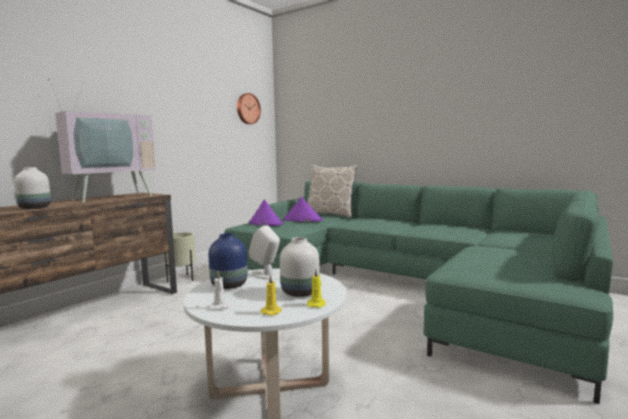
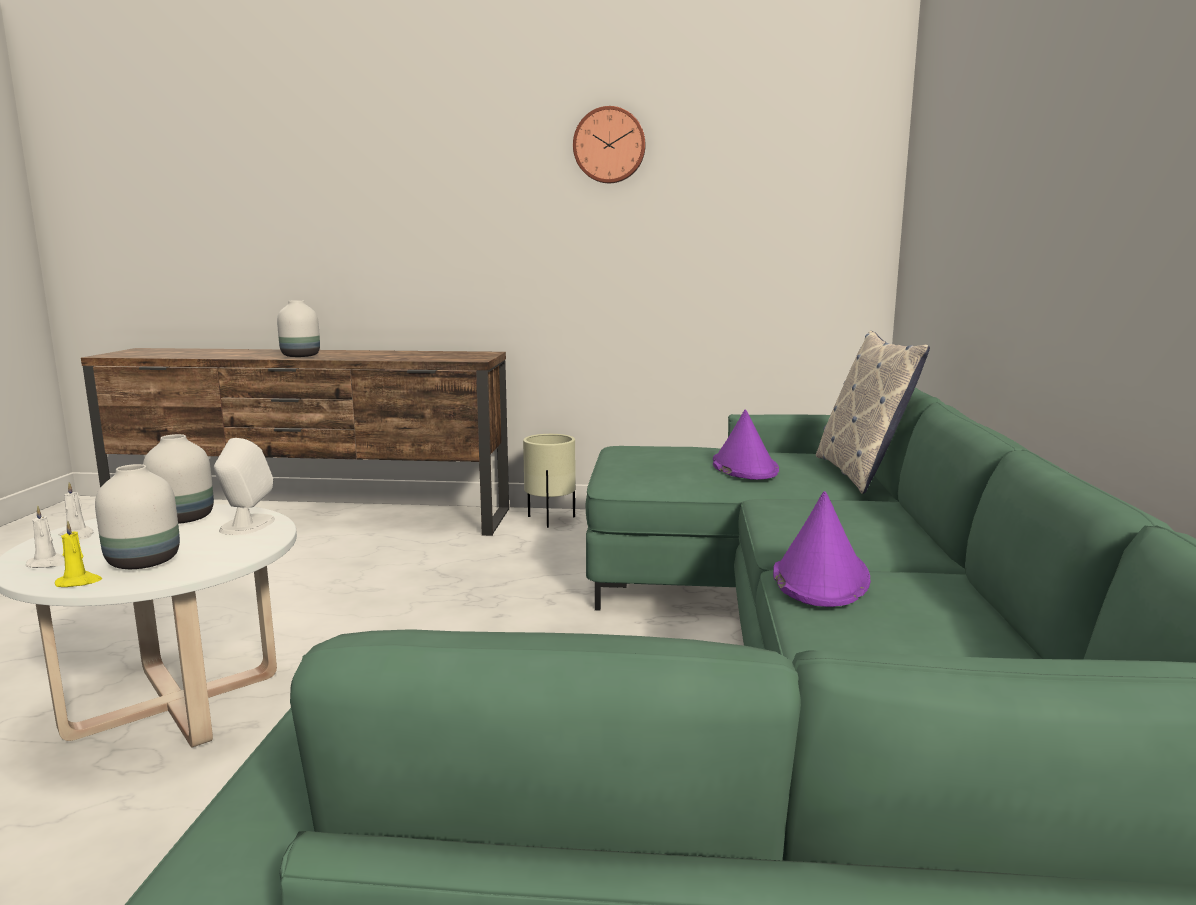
camera: 60 degrees right, 5 degrees up
(111, 198) = (420, 355): television -> none
(229, 285) = (185, 518): blue vase -> white vase
(247, 109) = (799, 180): wall clock -> wall clock (609, 145)
(265, 223) = (662, 454): purple hat -> purple hat (820, 577)
(272, 311) = (49, 564): yellow candle -> white candle

